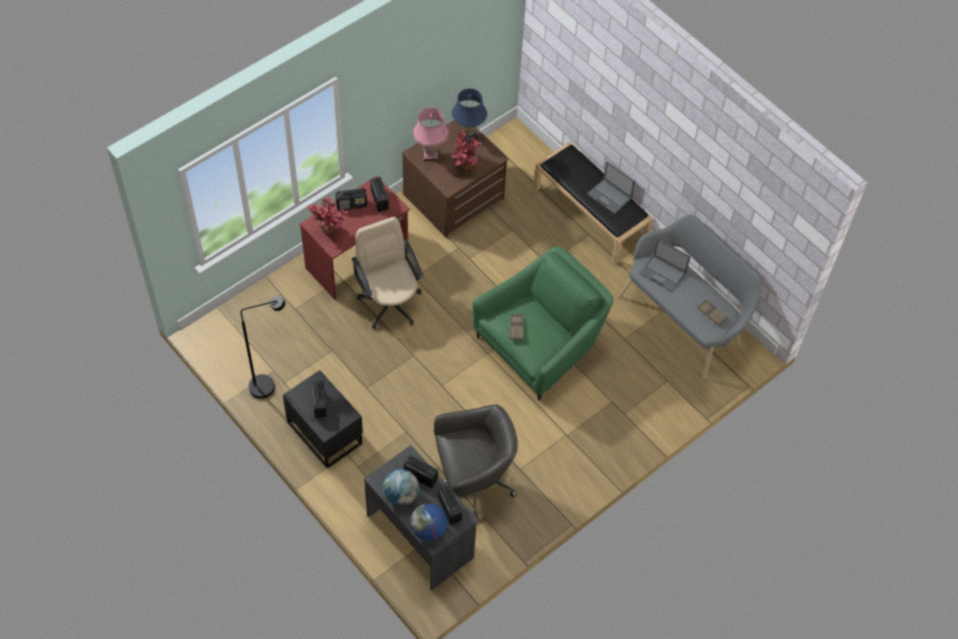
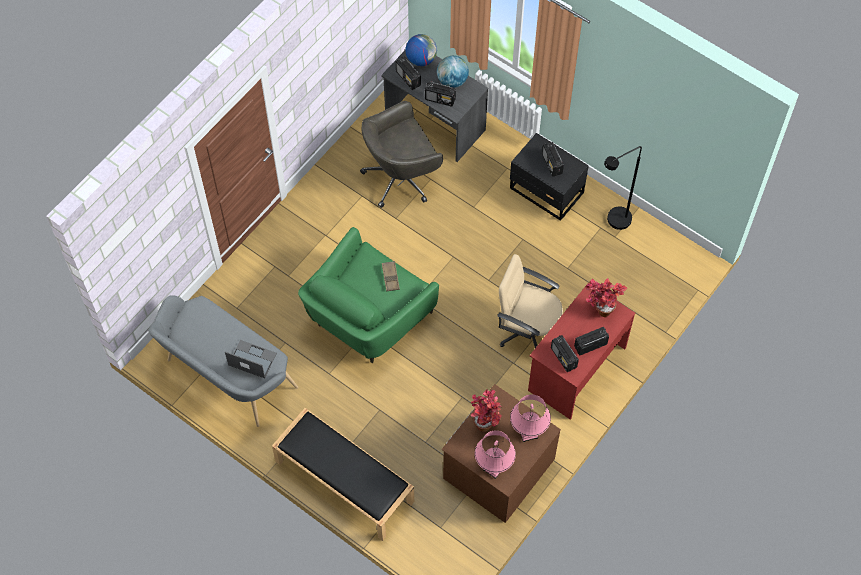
camera: 170 degrees right, 5 degrees up
(390, 303) = (528, 329): beige office chair -> beige office chair turned 150 degrees clockwise
(468, 136) = (493, 468): blue table lamp -> pink table lamp
(610, 196) = (322, 456): laptop -> none
(712, 314) = (197, 325): brown tray -> none

